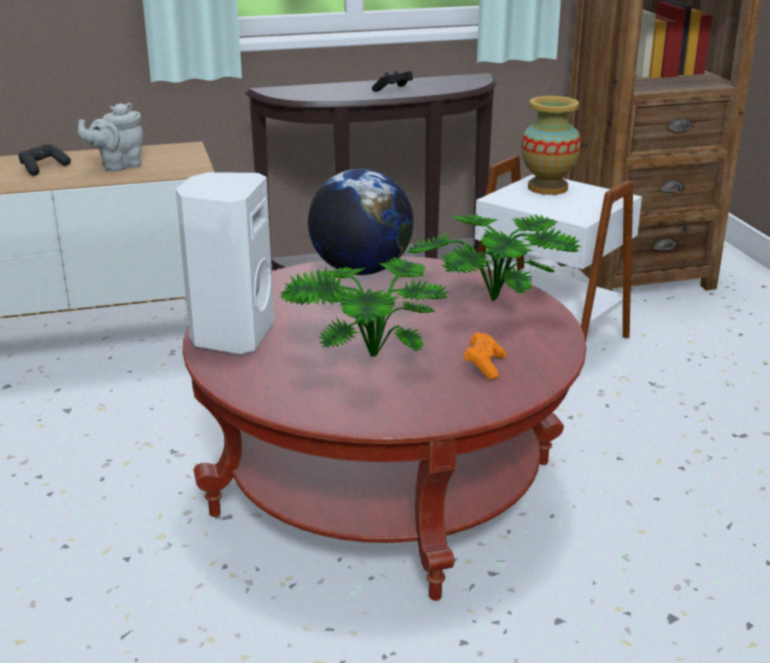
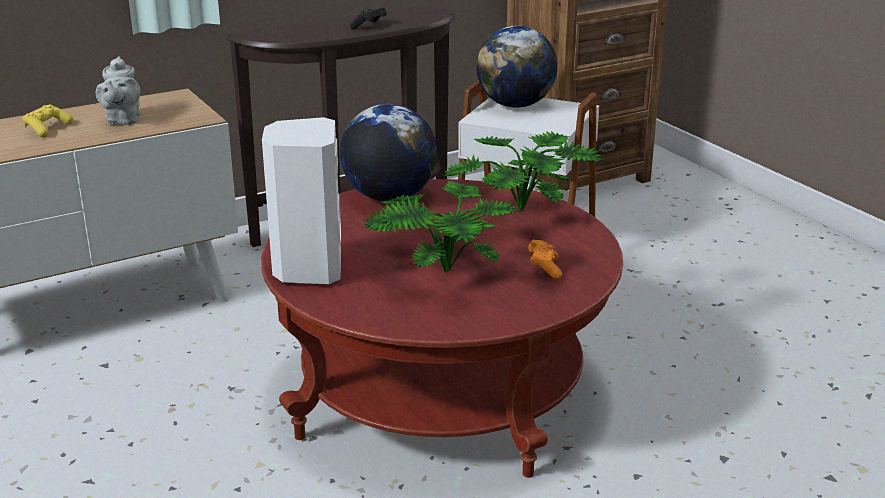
camera: 15 degrees left, 0 degrees up
(43, 168) = (47, 129): black game controller -> yellow game controller
(118, 166) = (123, 120): grey teapot -> grey teapot turned 45 degrees counterclockwise
(548, 188) = (515, 105): vase -> globe

